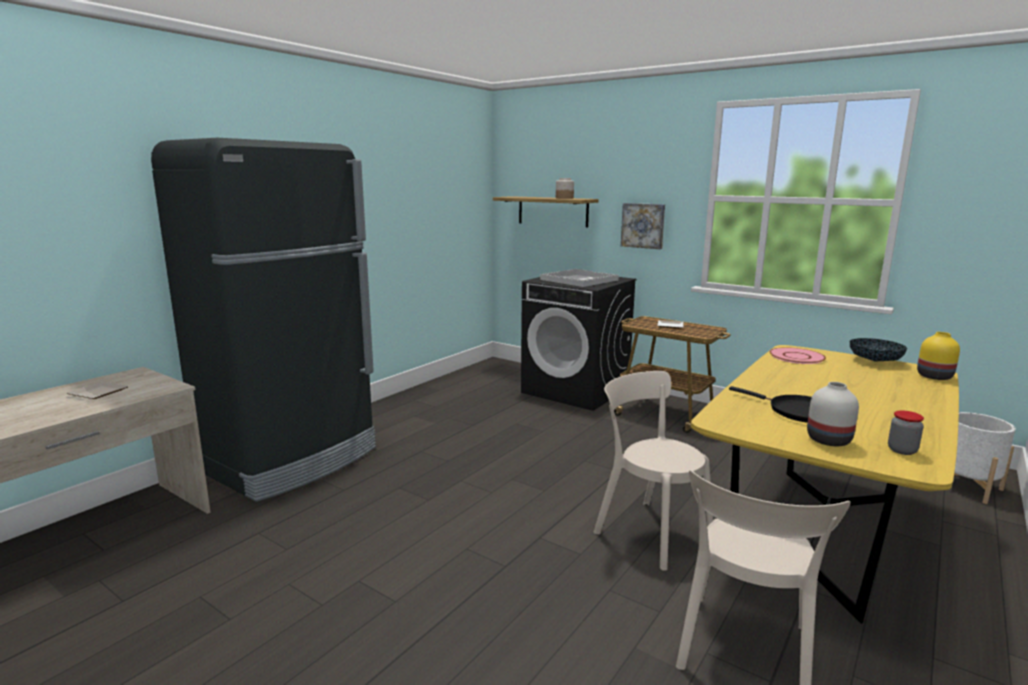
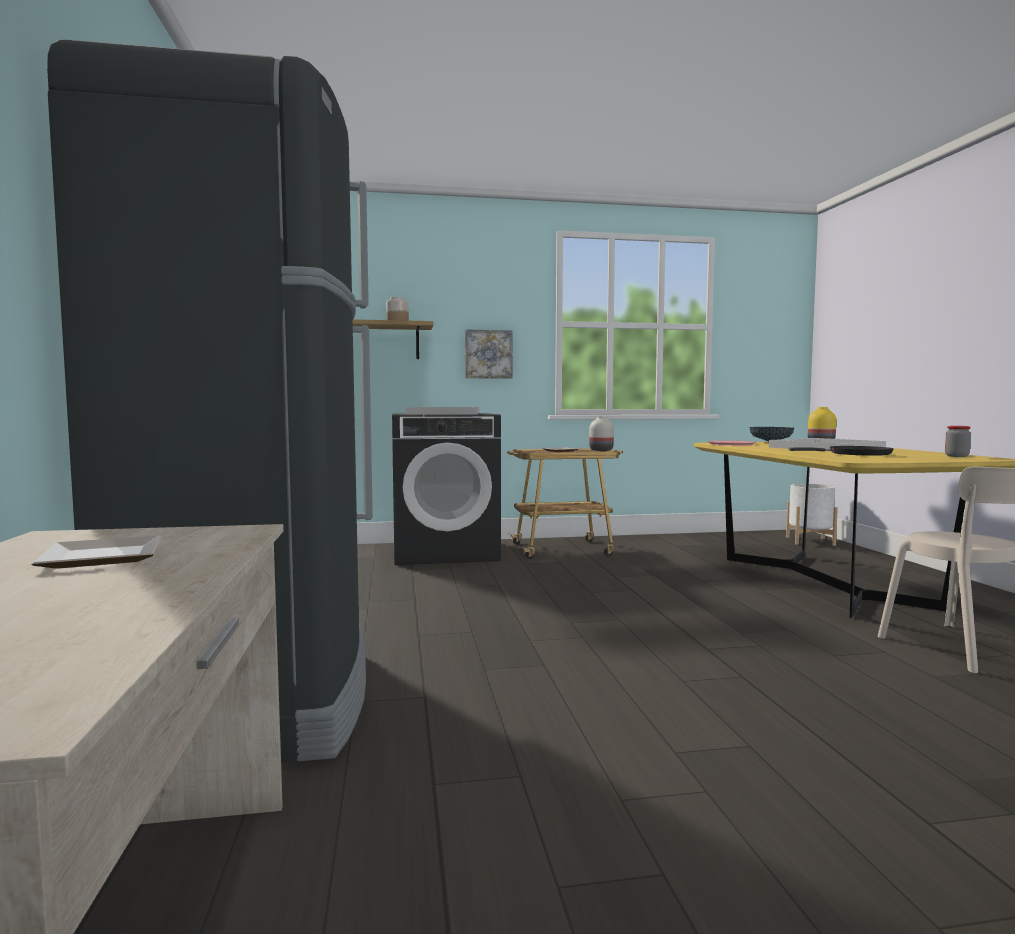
camera: 45 degrees left, 10 degrees down
(648, 531) = (753, 615): beige chair -> none
(828, 440) = (923, 458): white vase -> white vase (601, 450)
(855, 390) = (826, 448): none -> white tray

